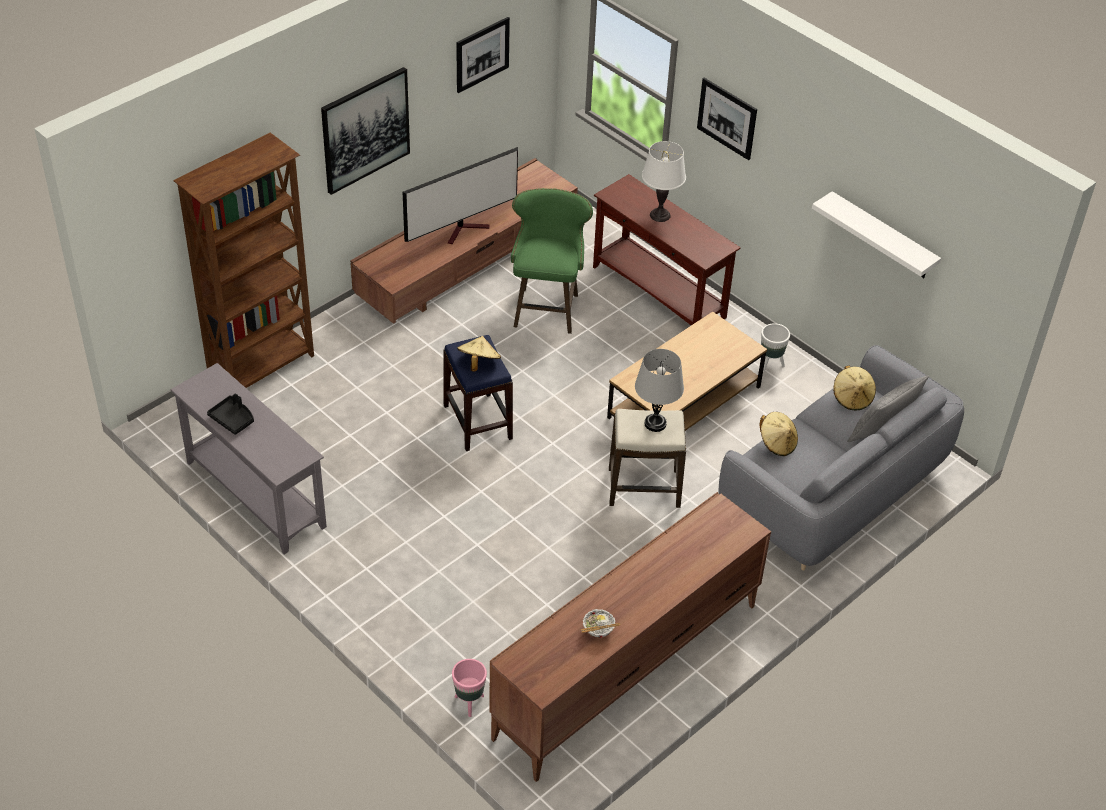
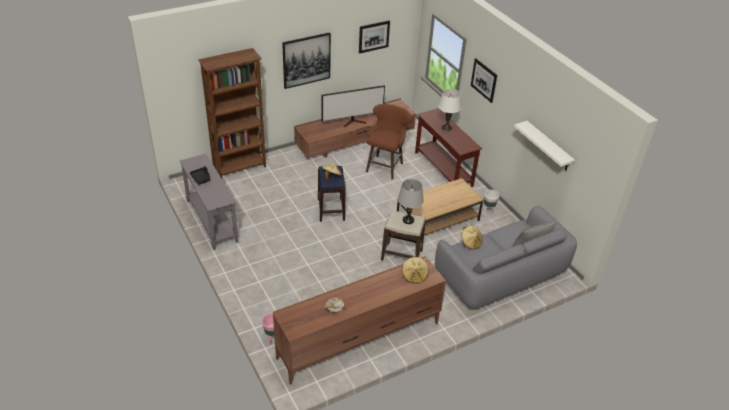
camera: 15 degrees right, 5 degrees down
(547, 308) = (385, 166): green stool -> brown stool
(852, 398) = (519, 229): beige hat -> beige hat (414, 276)

